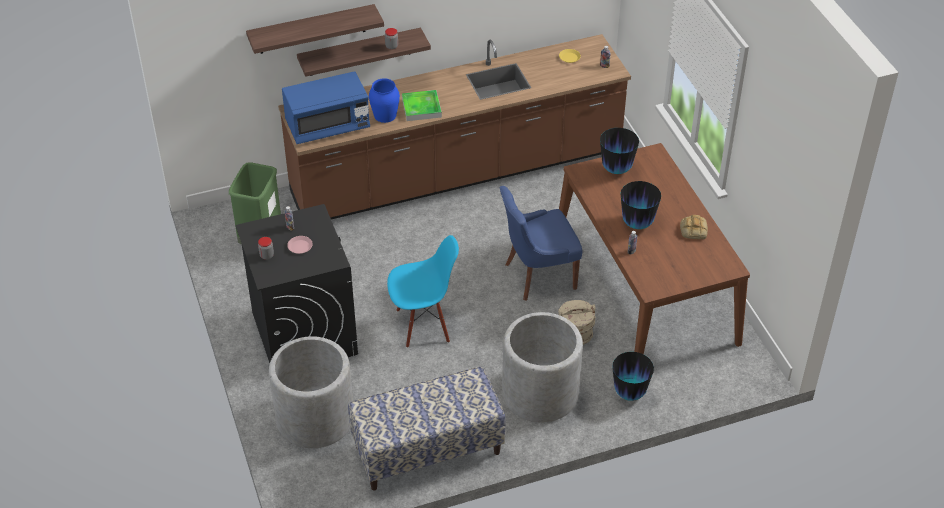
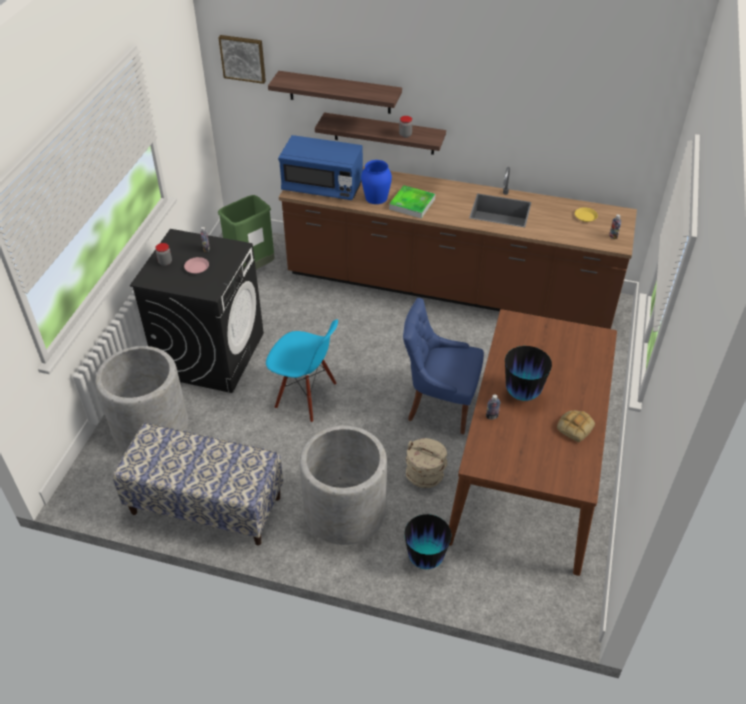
camera: 35 degrees right, 0 degrees up
(206, 31) = (243, 58): none -> picture
(616, 169) = (549, 334): vase -> none

